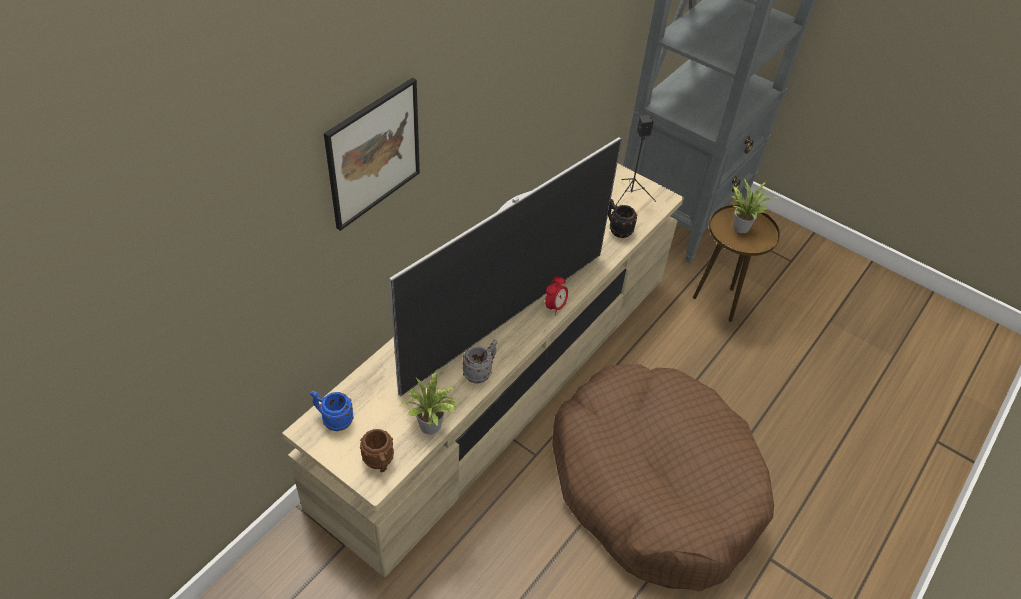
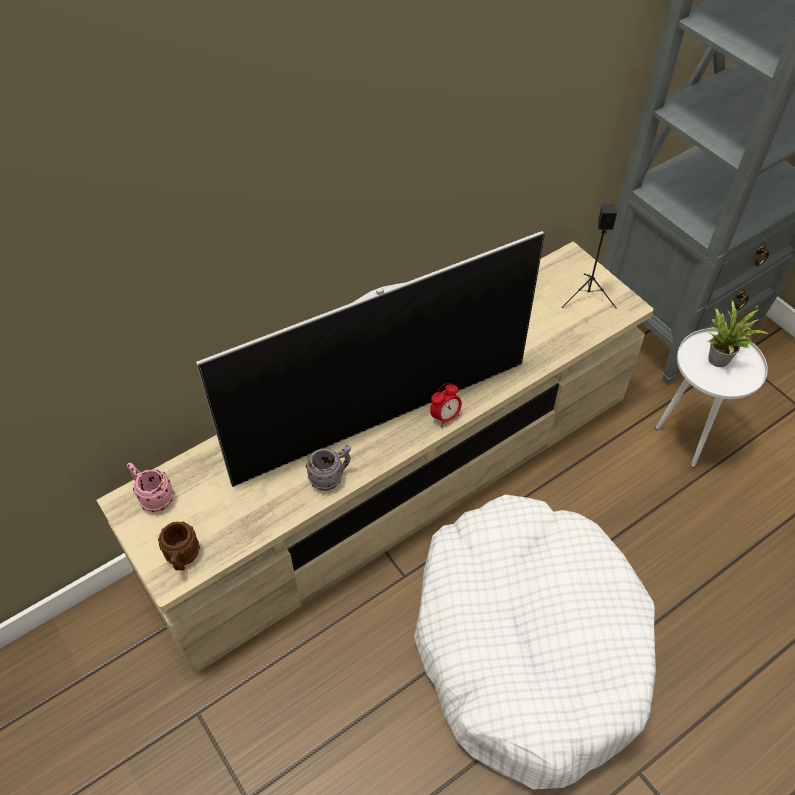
camera: 20 degrees right, 5 degrees up
(333, 419) = (153, 497): blue mug -> pink mug
(373, 153) = (205, 213): picture -> none
(432, 427) = (253, 531): potted plant -> none
(617, 229) = (555, 335): black mug -> none
(653, 485) = (527, 645): brown dog bed -> white dog bed
(718, 302) = (686, 440): brown side table -> white side table

